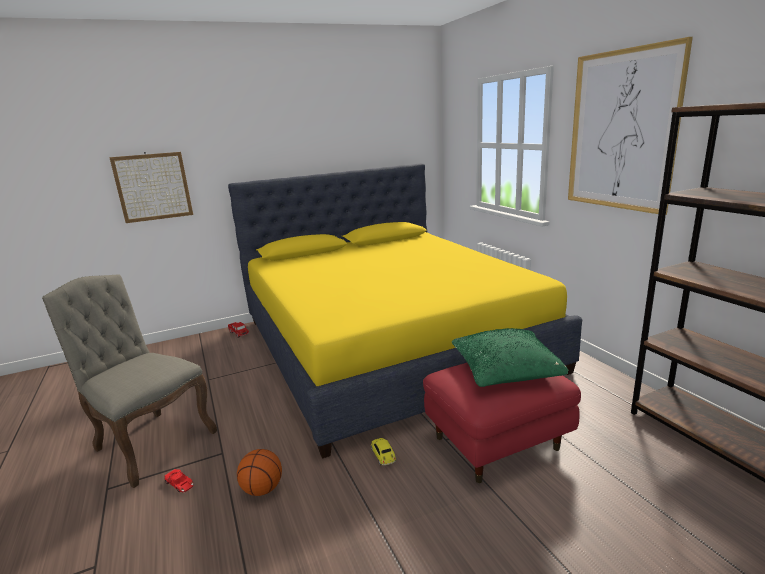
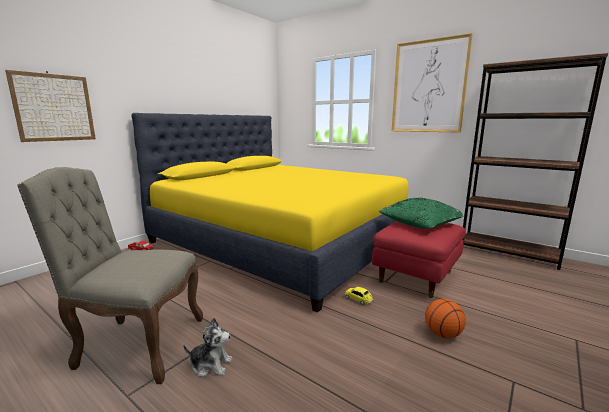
camera: 30 degrees left, 5 degrees down
(180, 484) = (210, 365): red toy car -> plush toy
(262, 489) = (294, 344): basketball -> basketball (443, 334)

